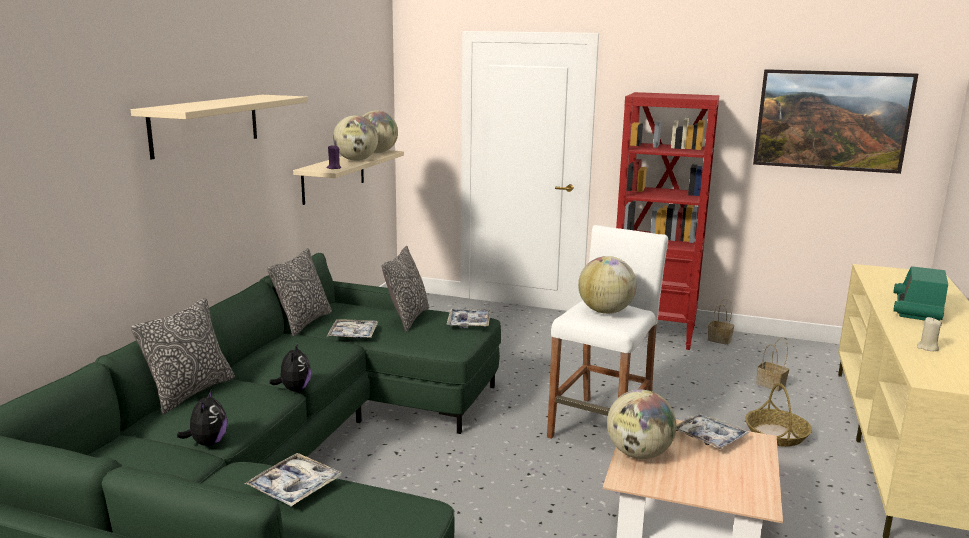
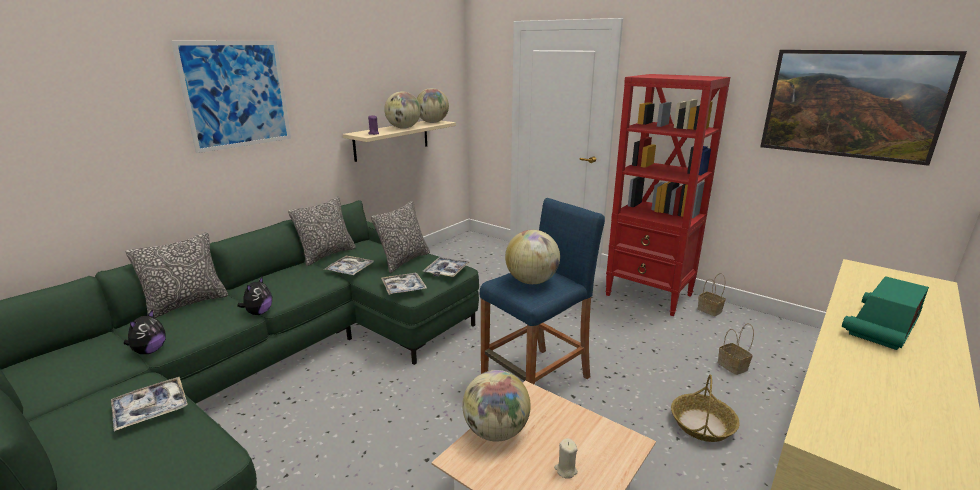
camera: 20 degrees right, 5 degrees up
(206, 124) = (237, 95): beige shelf -> picture
(601, 426) = (536, 380): white stool -> blue stool
(709, 437) = (581, 428): tray -> tray (403, 288)
(927, 348) = (853, 385): beige candle -> beige candle (565, 470)

